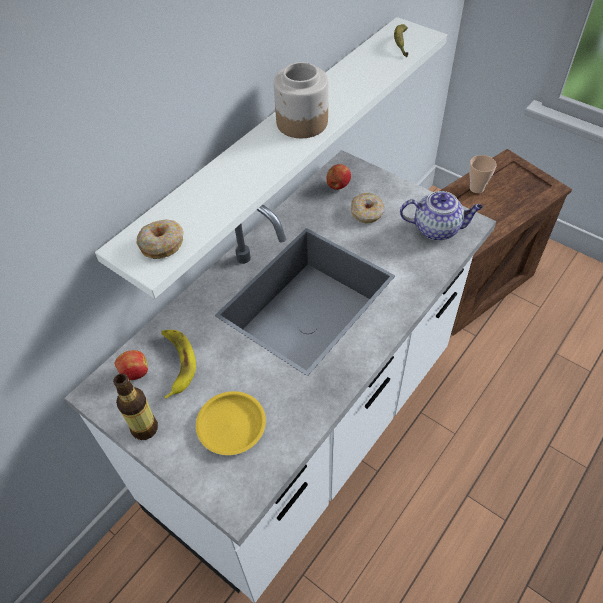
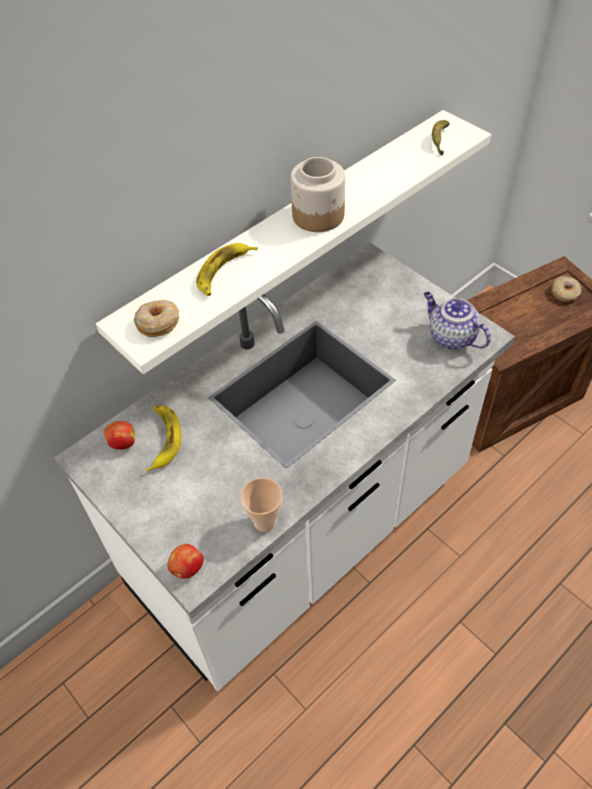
camera: 10 degrees right, 0 degrees up
(144, 428) = (122, 496): bottle -> none
(219, 186) = (223, 272): none -> banana
(230, 425) = (203, 505): yellow plate -> none
(338, 186) = (357, 280): apple -> apple (187, 568)
(367, 213) = (381, 312): donut -> donut (564, 293)
(437, 229) = (451, 337): teapot -> teapot turned 150 degrees counterclockwise
(476, 188) = (520, 296): cup -> cup (265, 521)

